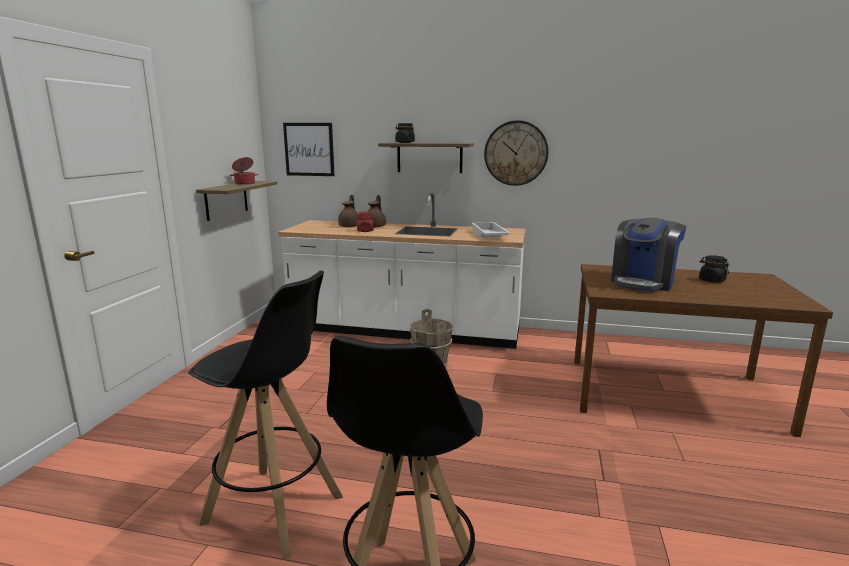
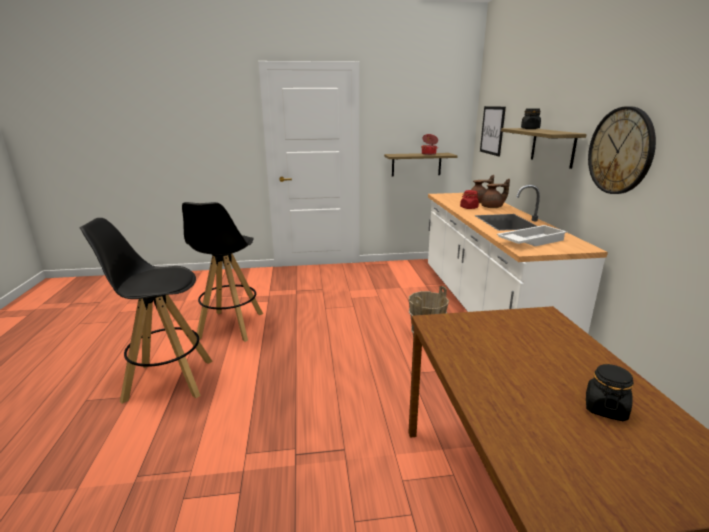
camera: 70 degrees right, 5 degrees up
(643, 282) = (510, 346): coffee machine -> none

